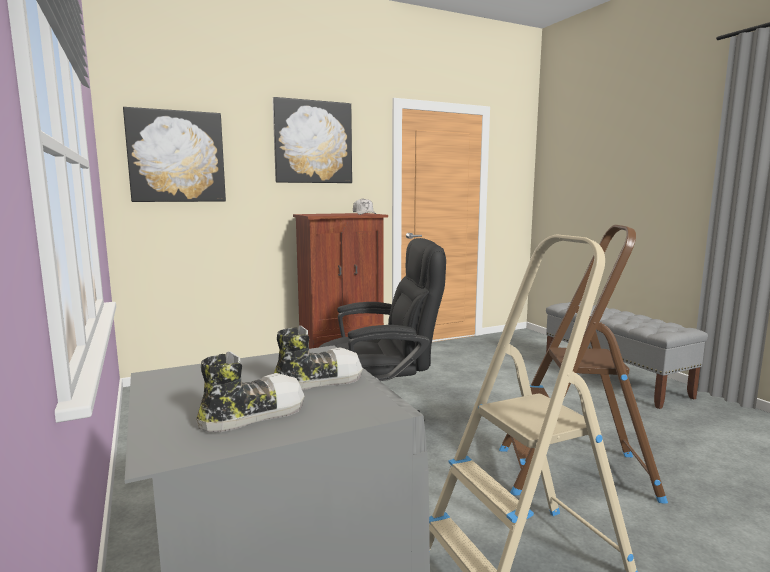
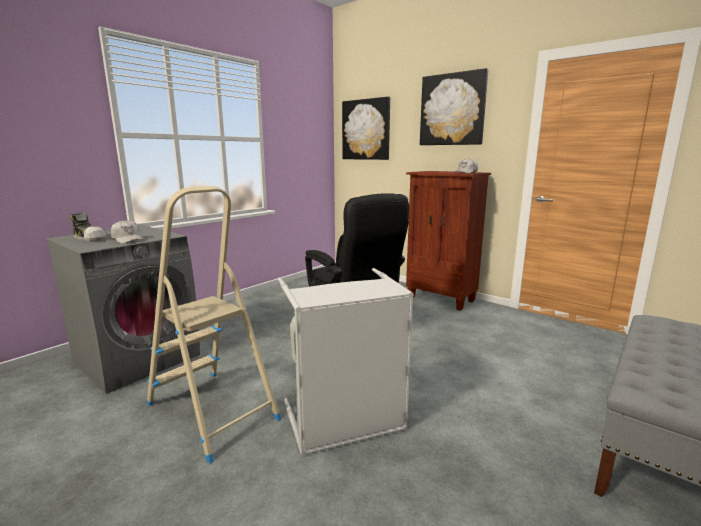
camera: 65 degrees right, 5 degrees up
(317, 380) = (128, 239): shoe -> white cap
(573, 473) = (346, 424): brown step ladder -> grey laundry basket

